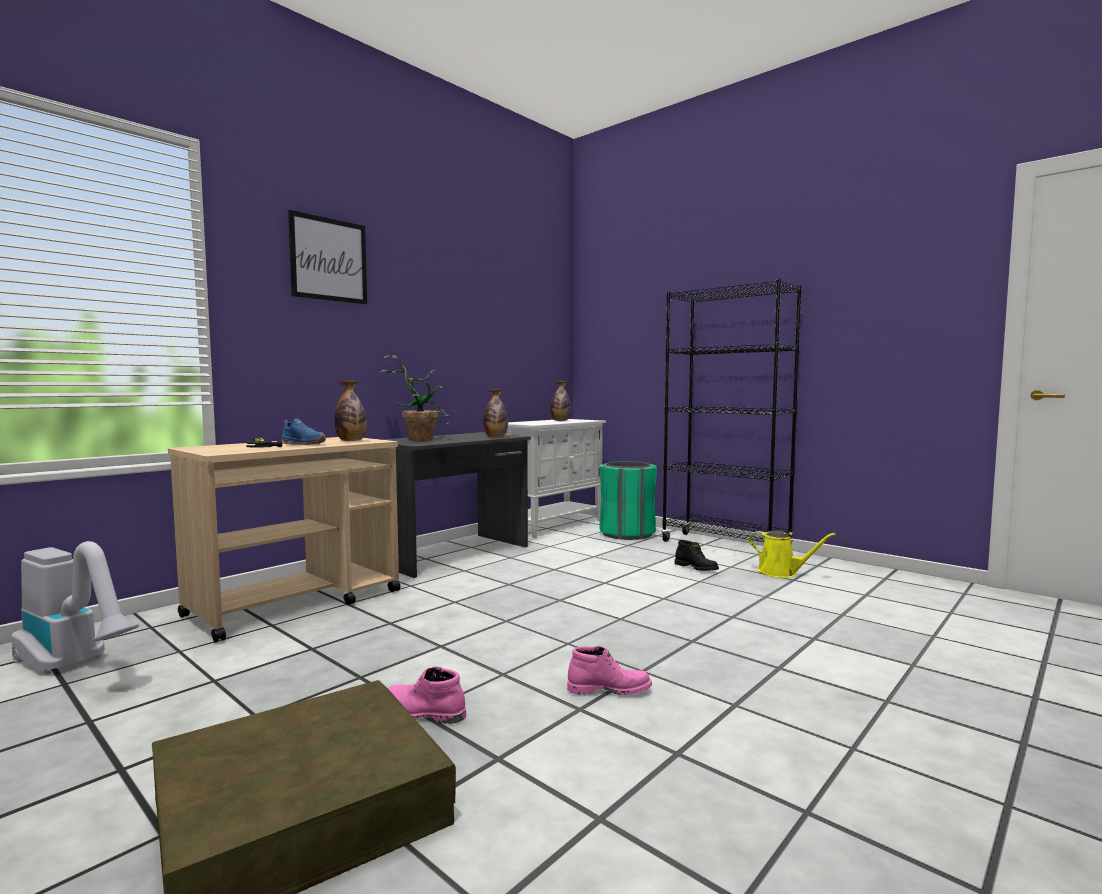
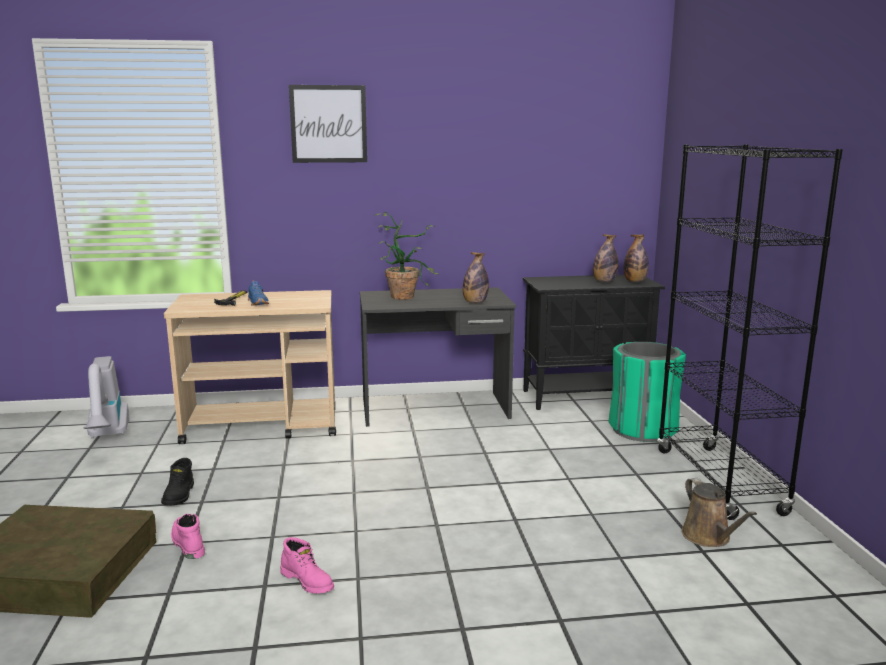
camera: 40 degrees right, 10 degrees up
(351, 441) = (301, 302): bottle -> bottle (635, 281)
(552, 525) = (586, 397): white cabinet -> black cabinet
(696, 568) = (623, 497): black boot -> black boot (179, 495)
(781, 572) = (708, 537): yellow watering can -> brown watering can

